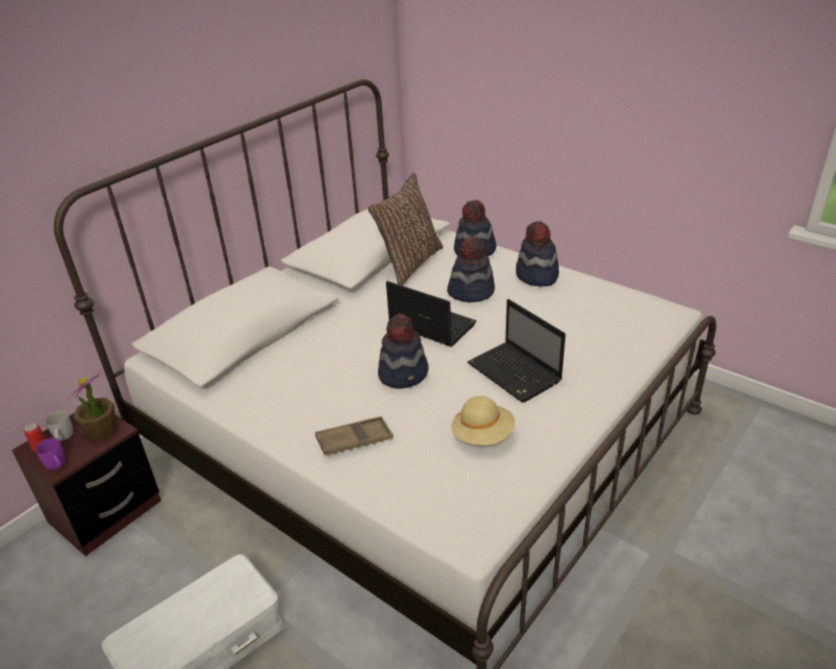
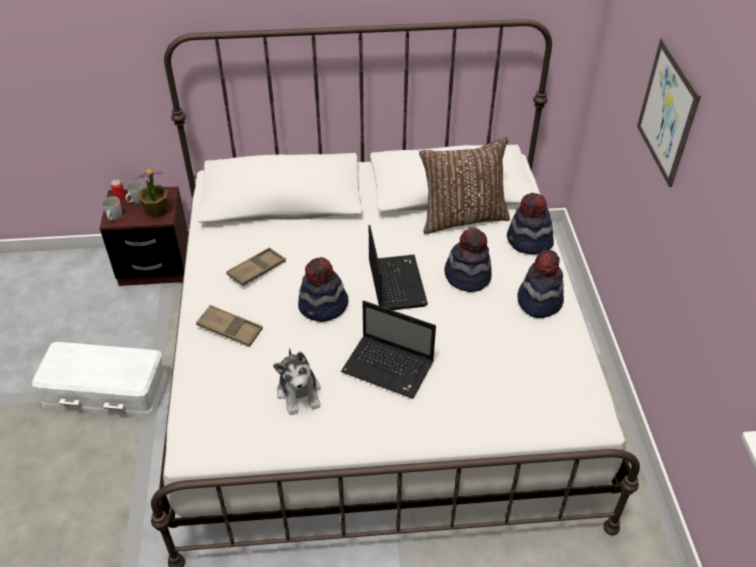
camera: 45 degrees right, 10 degrees up
(57, 465) = (114, 217): purple mug -> white mug
(307, 388) = (257, 270): none -> brown tray
(483, 435) = (299, 392): beige hat -> plush toy
(516, 373) = (389, 368): laptop -> laptop turned 75 degrees counterclockwise
(542, 81) = (667, 112): none -> picture

